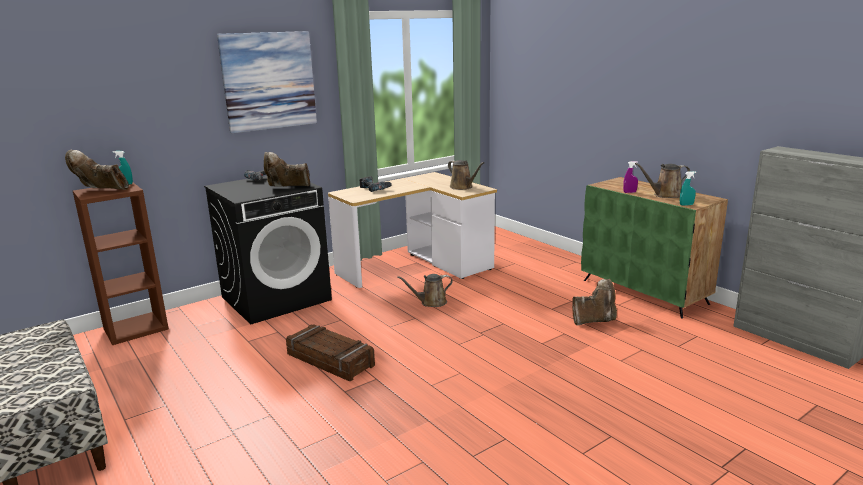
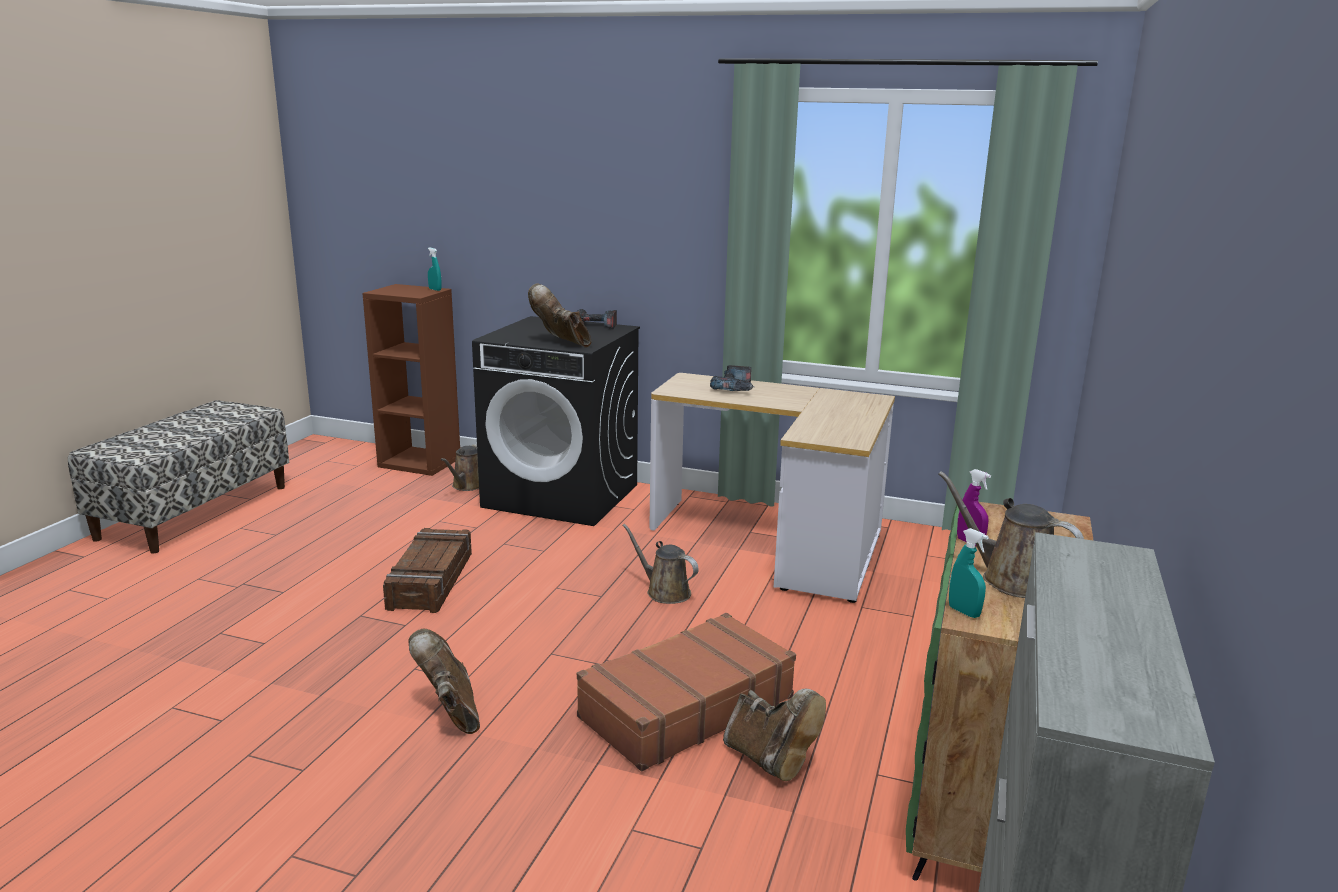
camera: 55 degrees right, 0 degrees up
(101, 191) = (401, 290): brown boot -> brown boot (450, 712)
(269, 81) = (634, 187): picture -> none
(462, 187) = (835, 429): brown watering can -> brown watering can (467, 486)
(540, 326) = (685, 707): none -> brown suitcase

